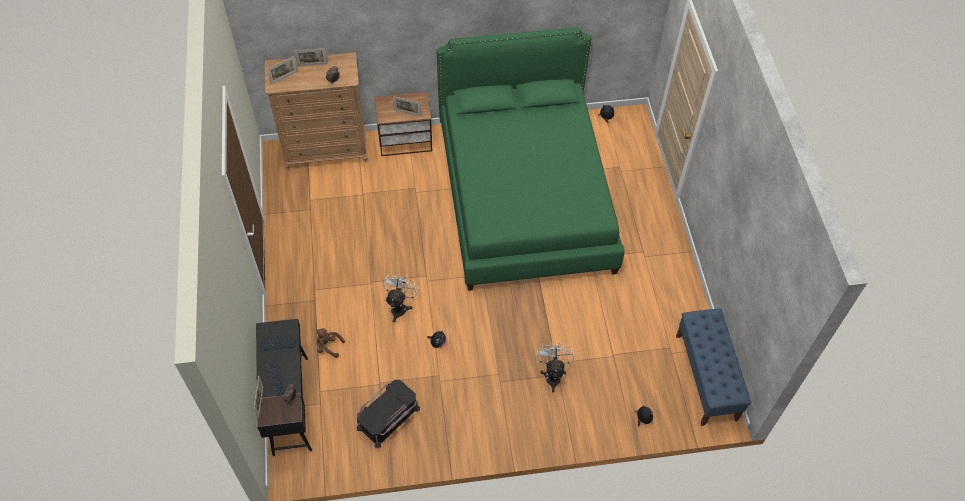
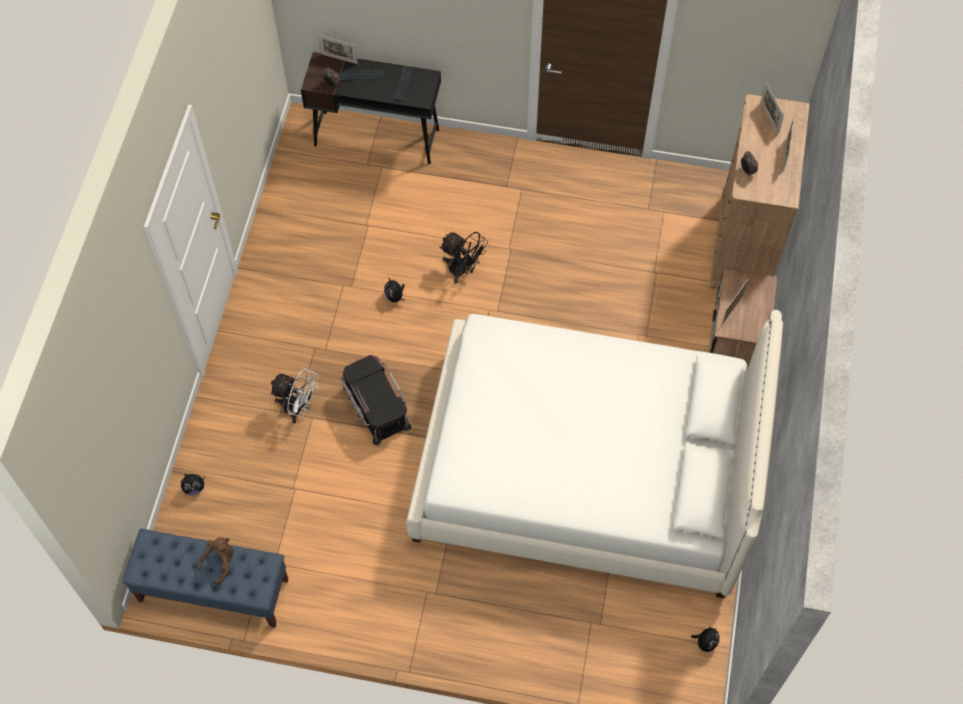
camera: 110 degrees right, 5 degrees up
(328, 346) = (436, 186): brown plush toy -> brown plush toy (220, 561)
(388, 419) = (318, 223): black storage box -> black storage box (375, 407)
(400, 306) = (462, 270): white fan -> black fan
(525, 196) = (586, 470): green bed -> white bed

